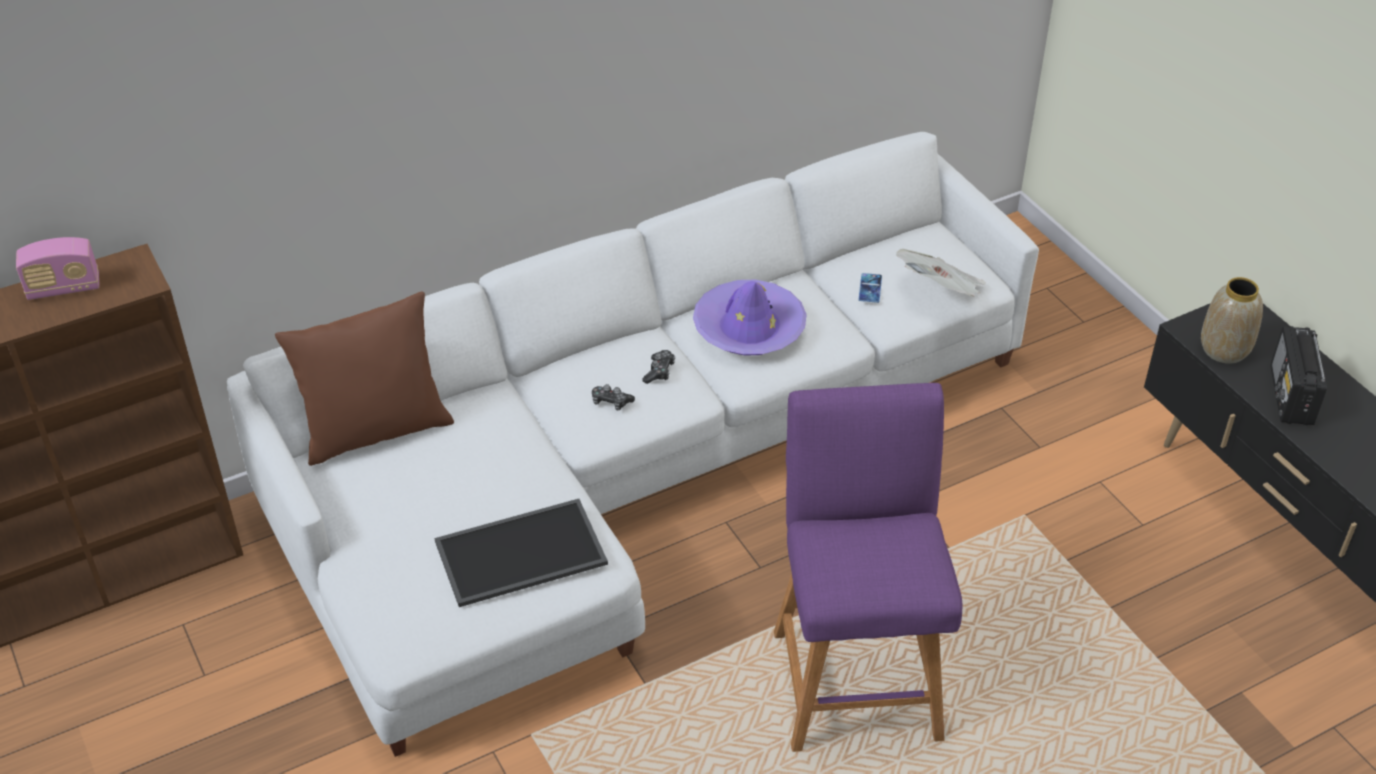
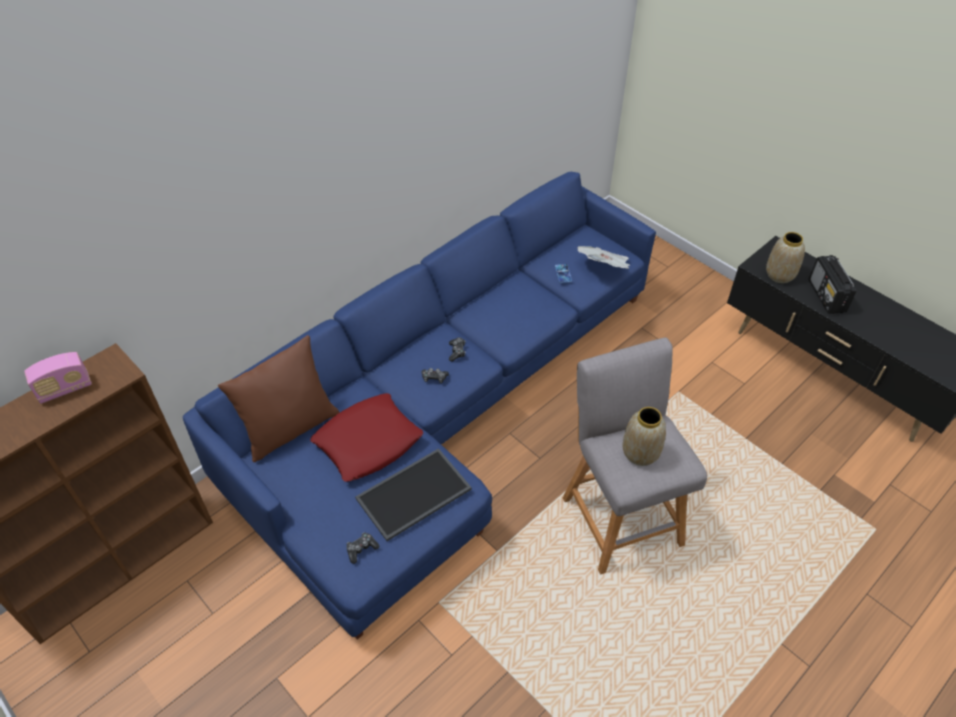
camera: 15 degrees left, 5 degrees up
(419, 610) = (361, 549): none -> game controller
(481, 470) = (368, 442): none -> red pillow
(627, 469) = (439, 412): white sofa -> blue sofa
(749, 328) = (501, 312): purple hat -> none
(855, 676) = (619, 516): purple stool -> grey stool
(865, 553) = (640, 452): none -> vase

